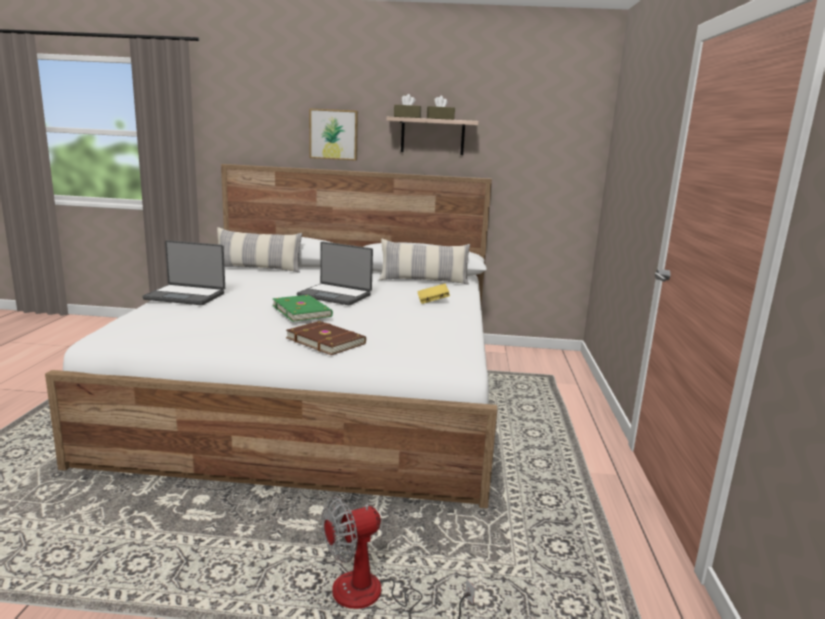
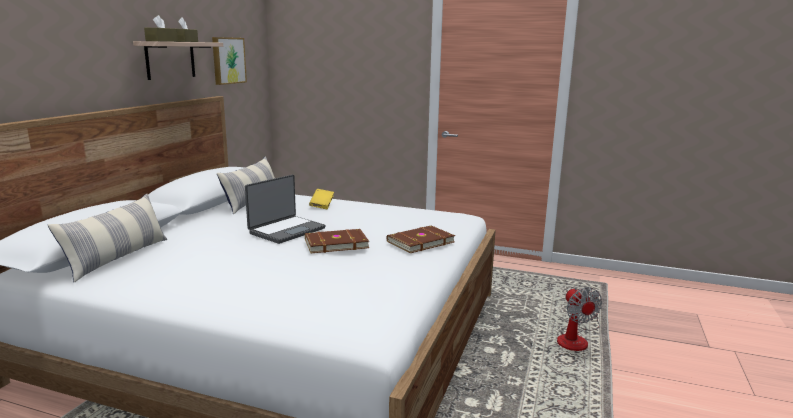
camera: 75 degrees left, 0 degrees up
(186, 296) = (237, 292): laptop -> none
(302, 311) = (335, 243): green book -> brown book
(334, 134) = (80, 66): picture -> picture (227, 60)

